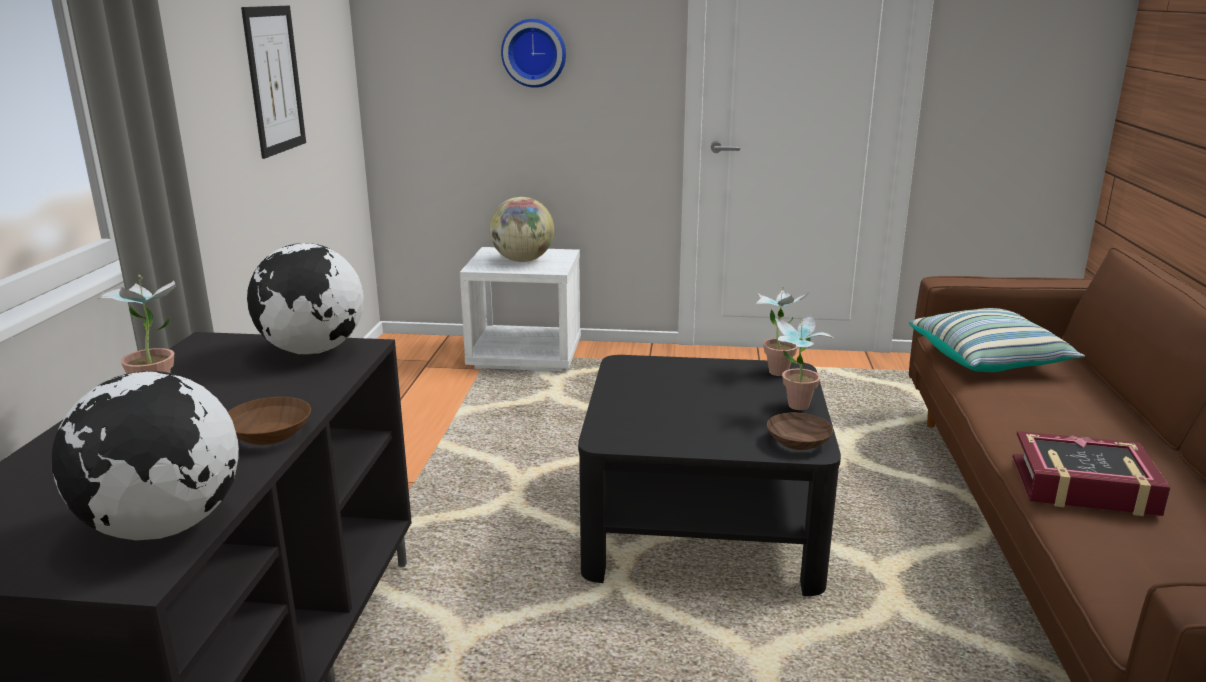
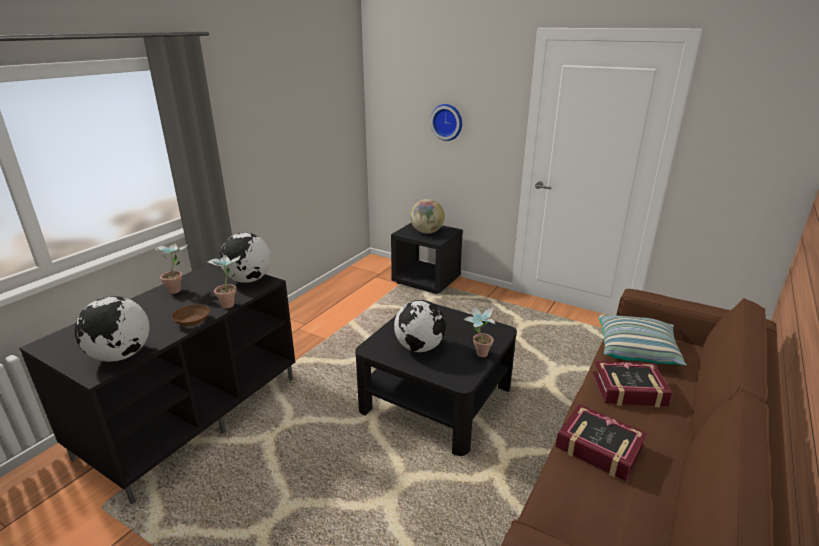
camera: 25 degrees right, 5 degrees up
(274, 80) = (301, 135): picture -> none
(526, 356) = (426, 281): white nightstand -> black nightstand
(690, 419) = (419, 347): none -> globe
(776, 369) = (494, 328): potted plant -> potted plant (231, 303)
(800, 442) = (460, 376): brown bowl -> none
(1036, 407) = (629, 390): none -> book

